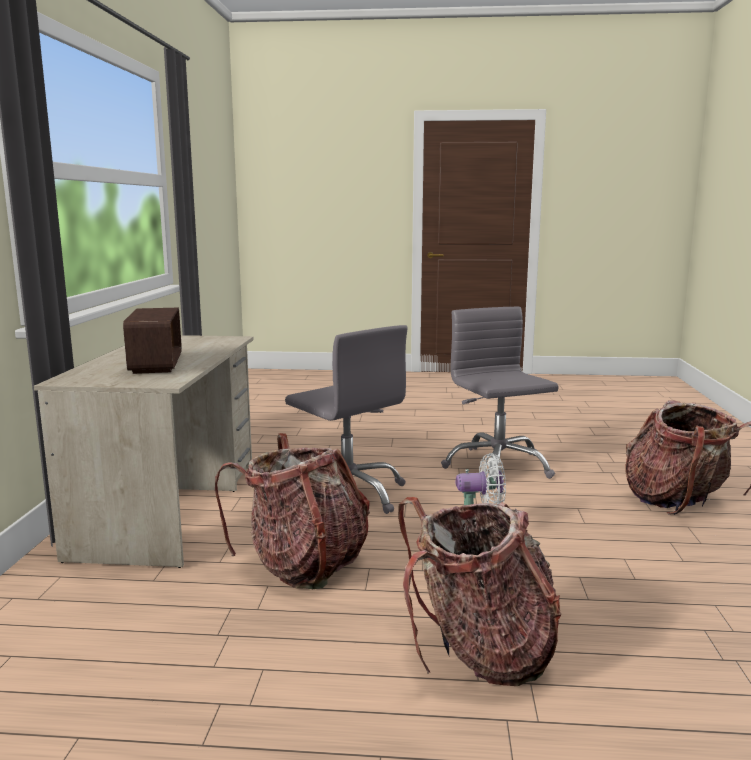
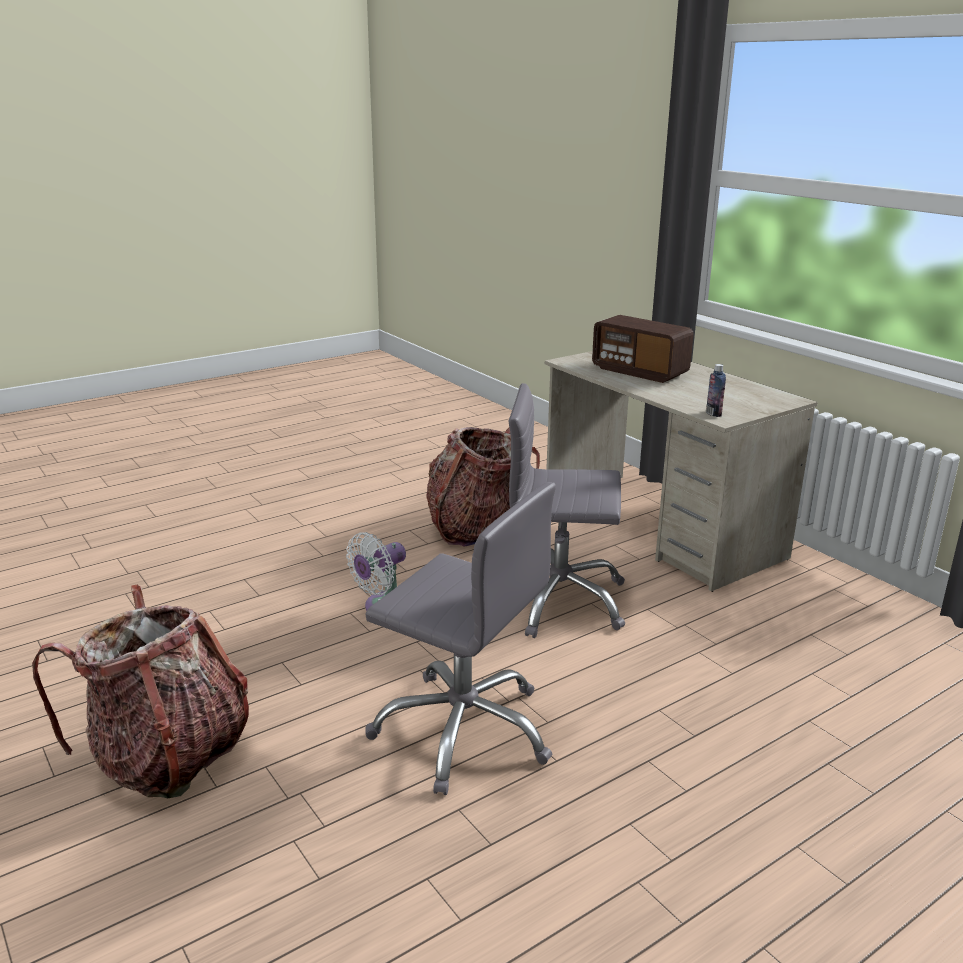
camera: 140 degrees right, 10 degrees up
(230, 340) = (713, 414): none -> bottle
(480, 654) = (297, 523): backpack -> none

